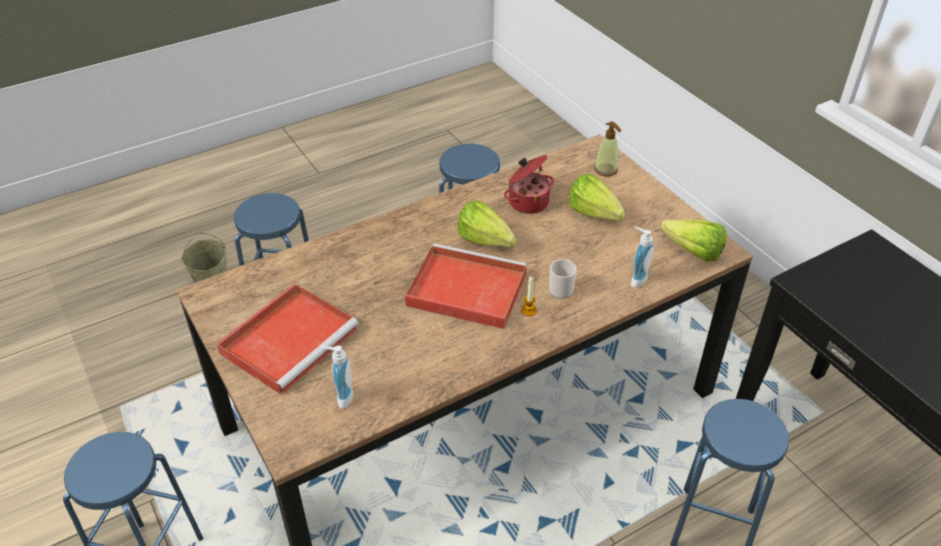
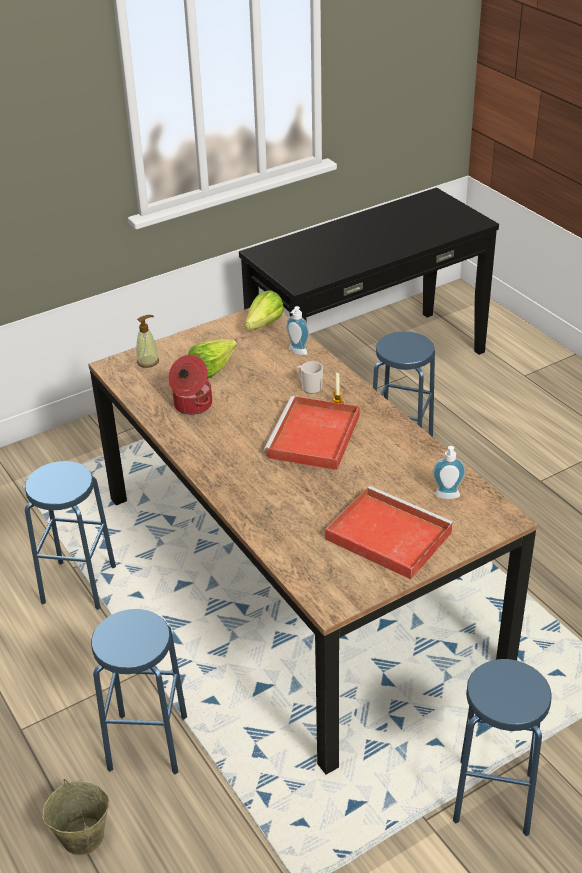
camera: 90 degrees left, 5 degrees down
(488, 244) = (252, 426): lettuce -> none

